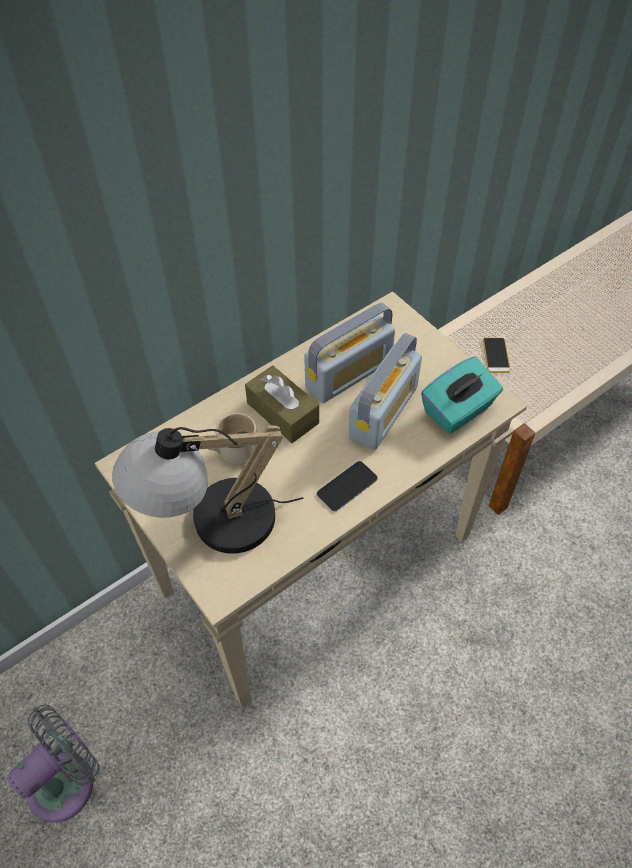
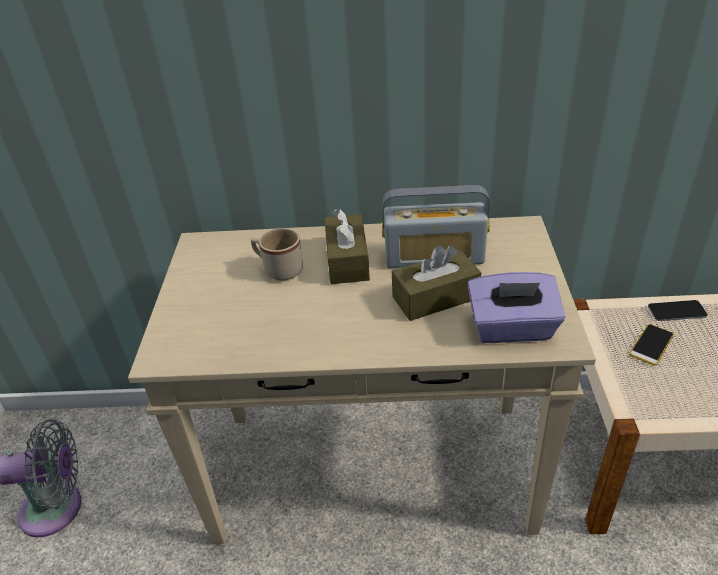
camera: 40 degrees right, 15 degrees down
(211, 524) = (208, 308): table lamp -> none
(347, 486) = (341, 337): phone -> phone (677, 311)
(383, 412) = (435, 298): radio -> brown tissue box
(458, 410) = (512, 329): turquoise tissue box -> purple tissue box

